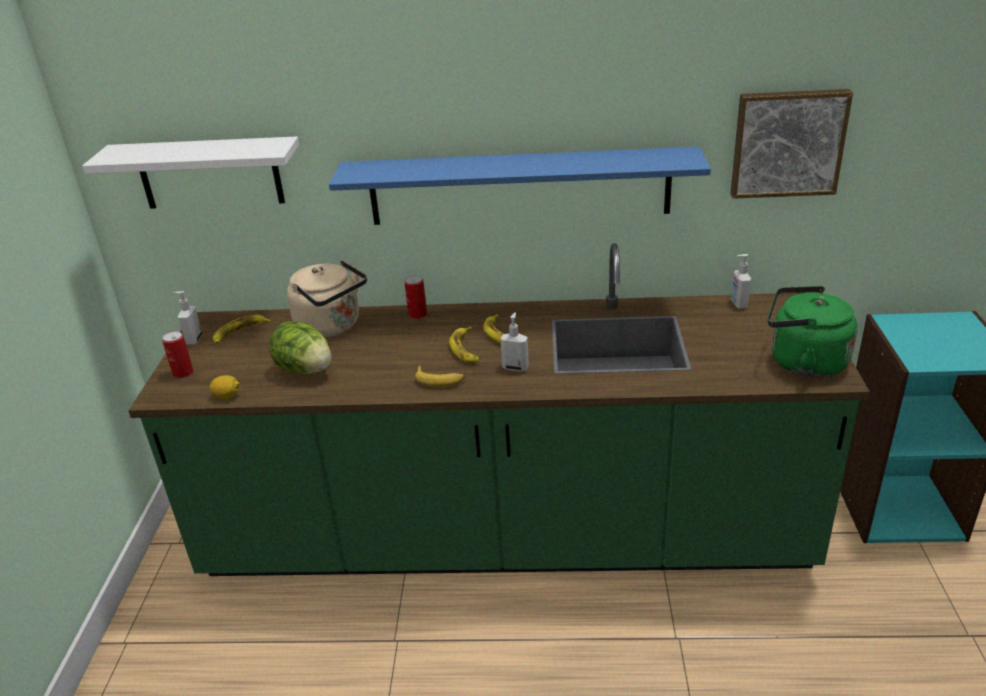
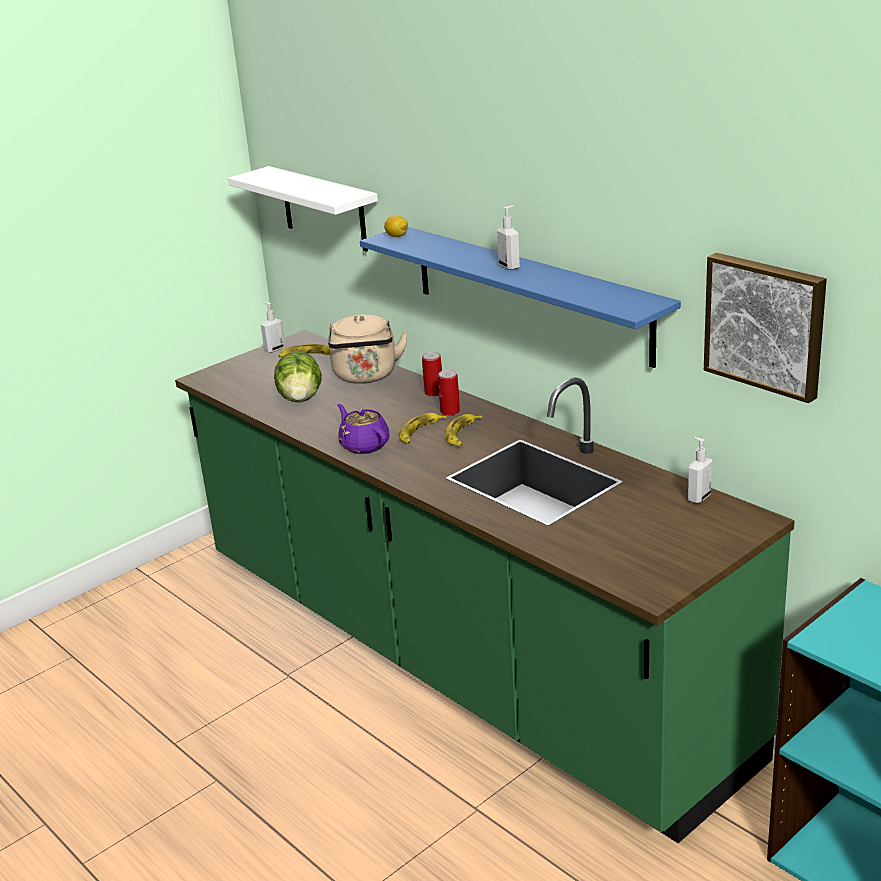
camera: 45 degrees right, 5 degrees down
(183, 373) = (235, 369): can -> can (450, 412)
(227, 396) = (233, 395): lemon -> lemon (397, 236)
(439, 380) = (364, 445): banana -> purple teapot
(515, 367) = (427, 461): soap dispenser -> soap dispenser (509, 266)
(802, 362) = (650, 566): green kettle -> none

